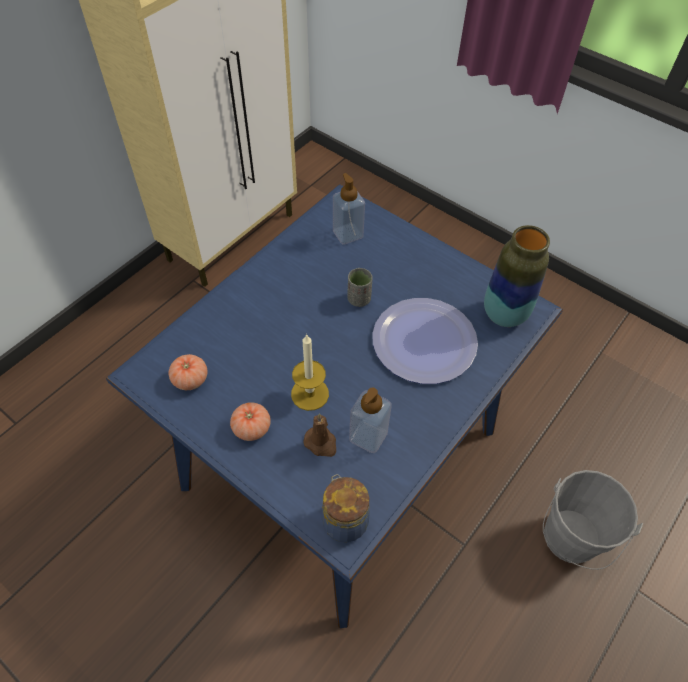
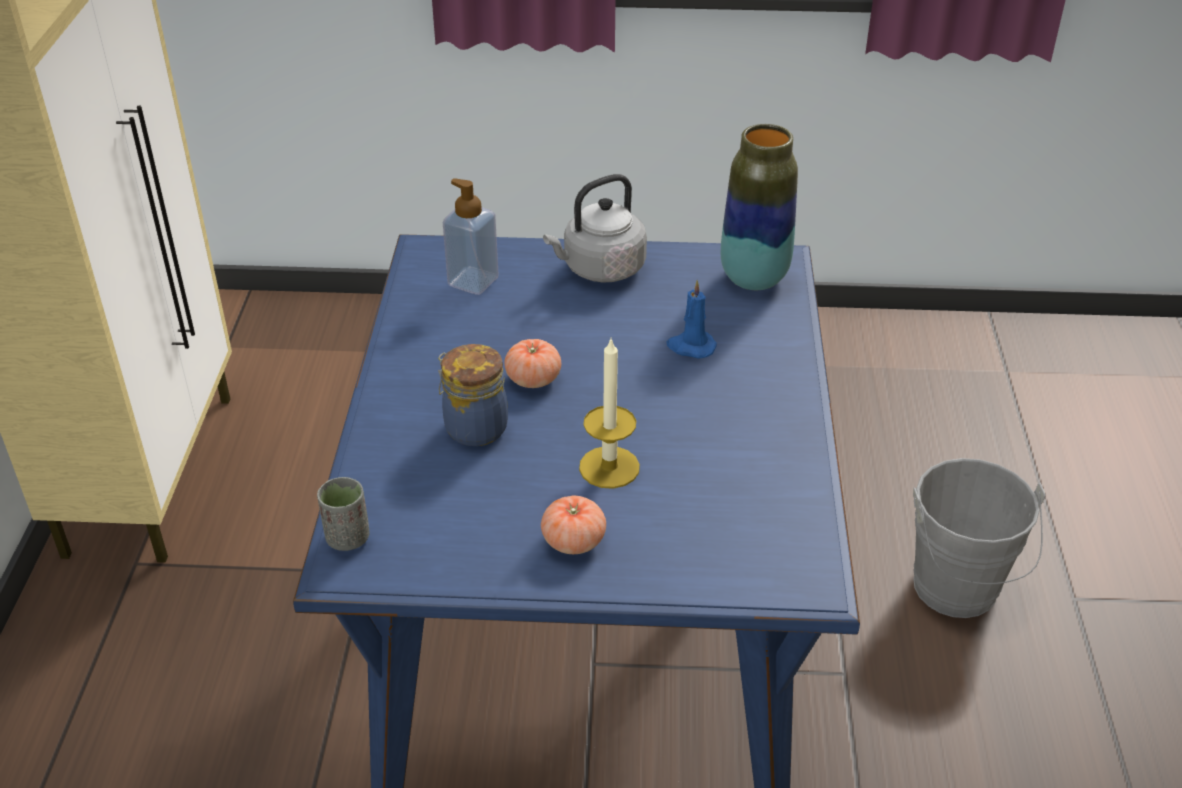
camera: 35 degrees left, 15 degrees down
(190, 379) = (428, 534): tomato -> tomato (533, 379)
(321, 443) = (679, 508): brown candle -> none
(344, 519) = (790, 567): jar -> jar (473, 427)
(359, 299) = (563, 342): grey cup -> grey cup (347, 538)
(368, 436) = (728, 472): soap dispenser -> none
(421, 261) = (600, 269): none -> grey kettle
(424, 341) = (690, 346): plate -> blue candle

